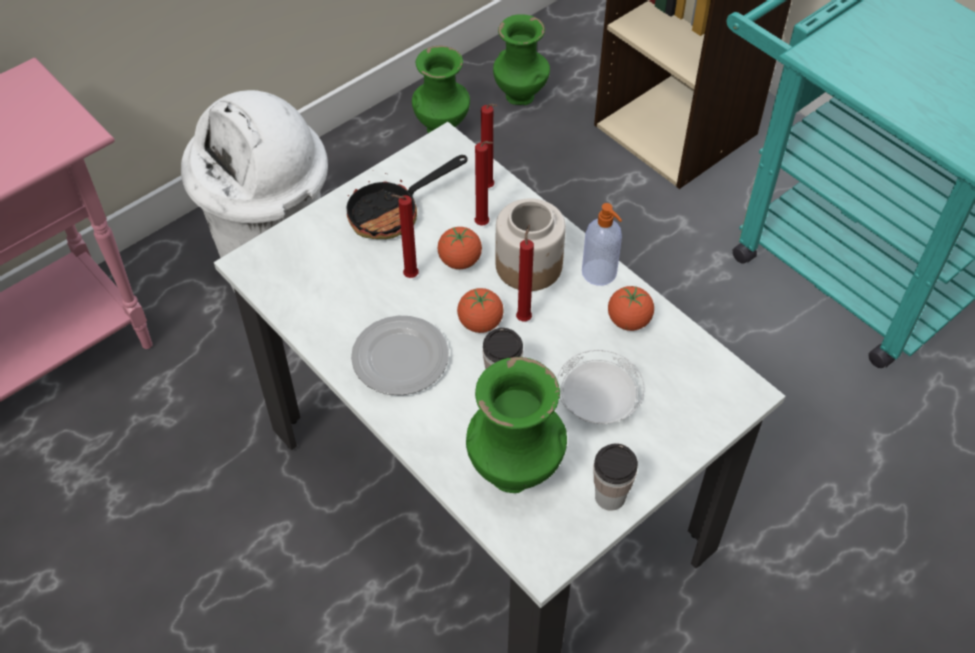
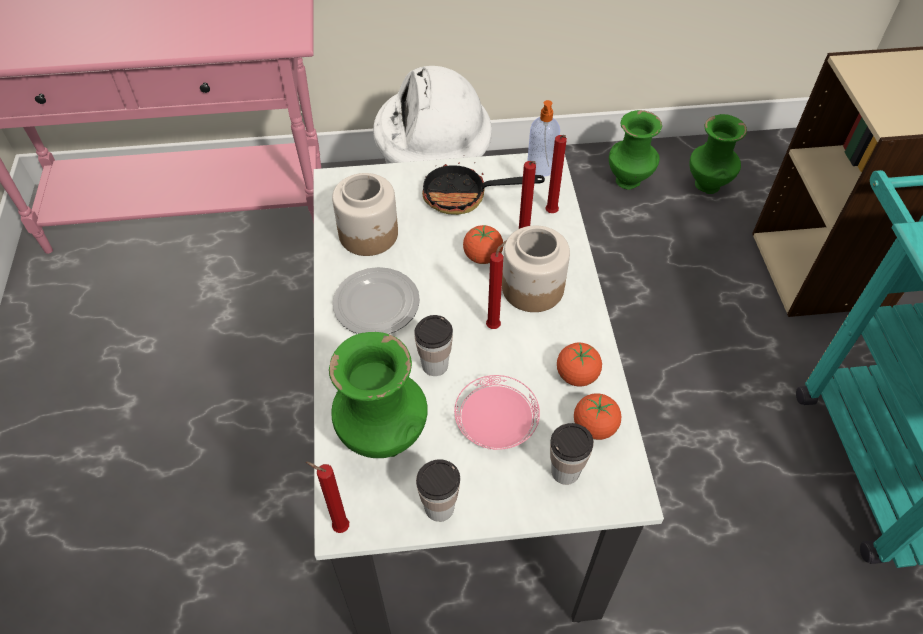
camera: 35 degrees right, 0 degrees up
(333, 297) = (369, 234): none -> jar
(408, 277) = (434, 248): red candle -> red candle (338, 527)
(480, 323) = (457, 311): tomato -> tomato (594, 427)
(597, 402) = (495, 425): white plate -> pink plate
(600, 273) = (585, 325): soap dispenser -> soap dispenser (541, 168)
(684, 405) = (565, 471): none -> cup

